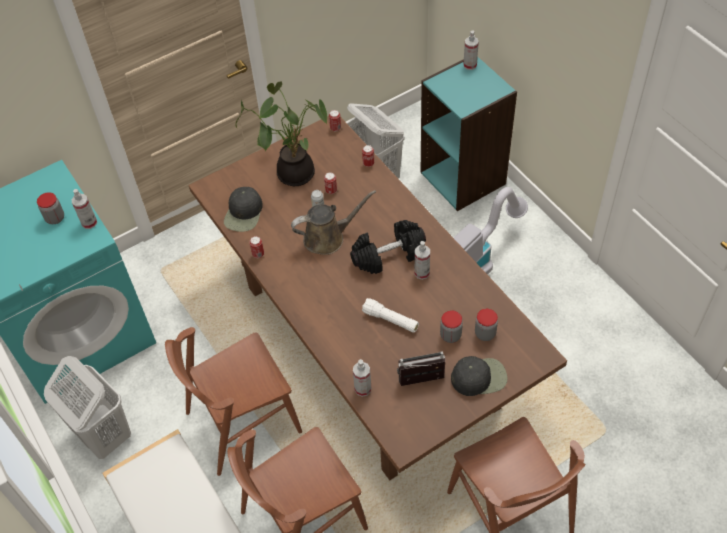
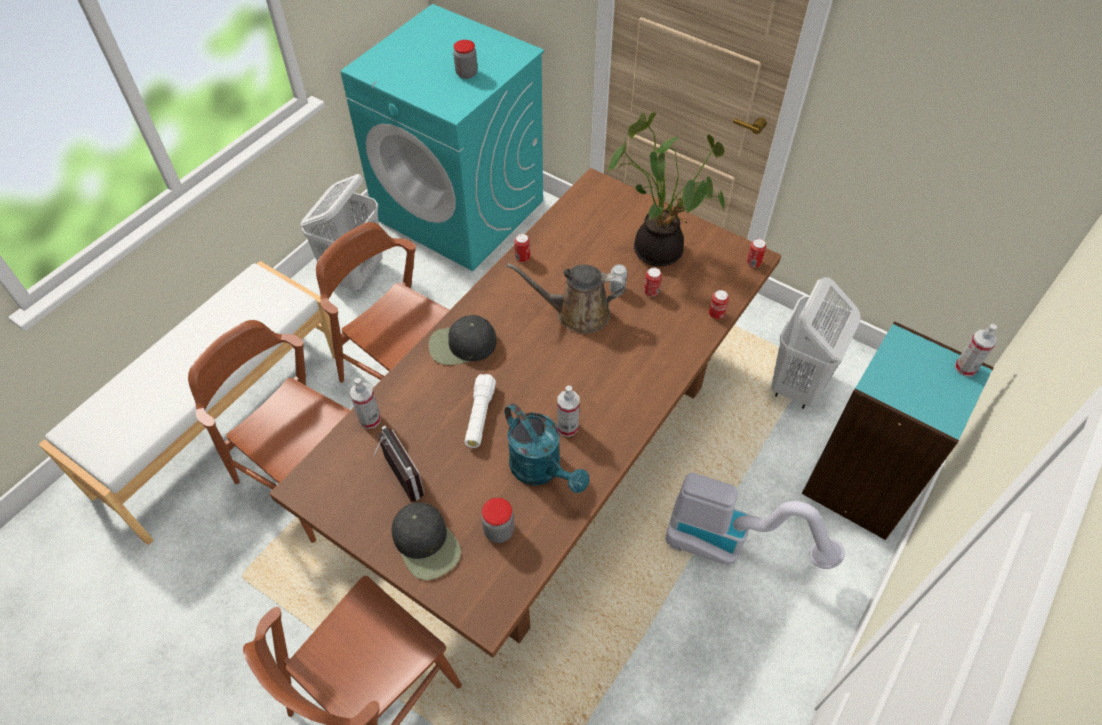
camera: 65 degrees right, 0 degrees up
(89, 223) = (471, 98): spray bottle -> none
(244, 213) = (574, 226): black cap -> black cap (461, 345)
(328, 238) = (577, 313): brown watering can -> brown watering can turned 135 degrees clockwise
(388, 256) = (578, 382): black dumbbell -> none
(449, 297) = (542, 470): none -> turquoise watering can
(450, 335) = (481, 490): jar -> none

